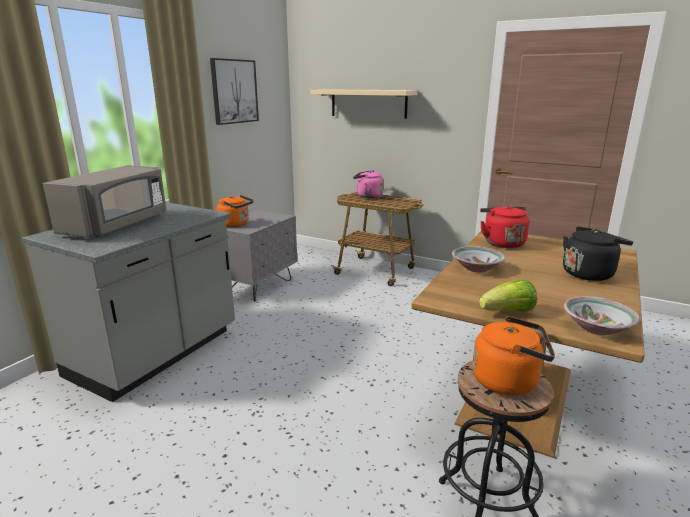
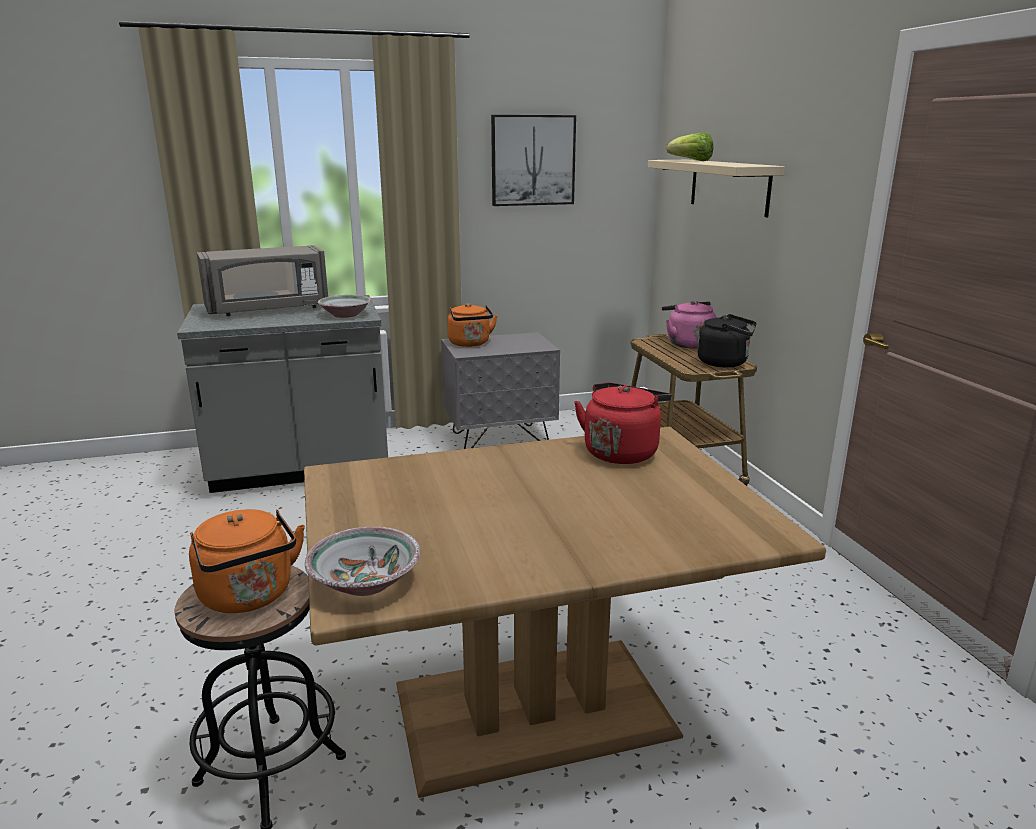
camera: 45 degrees right, 0 degrees up
(476, 268) = (477, 464): bowl -> bowl (345, 315)
(508, 312) = (342, 519): lettuce -> lettuce (691, 161)
(589, 273) = (596, 534): black kettle -> black kettle (725, 363)

